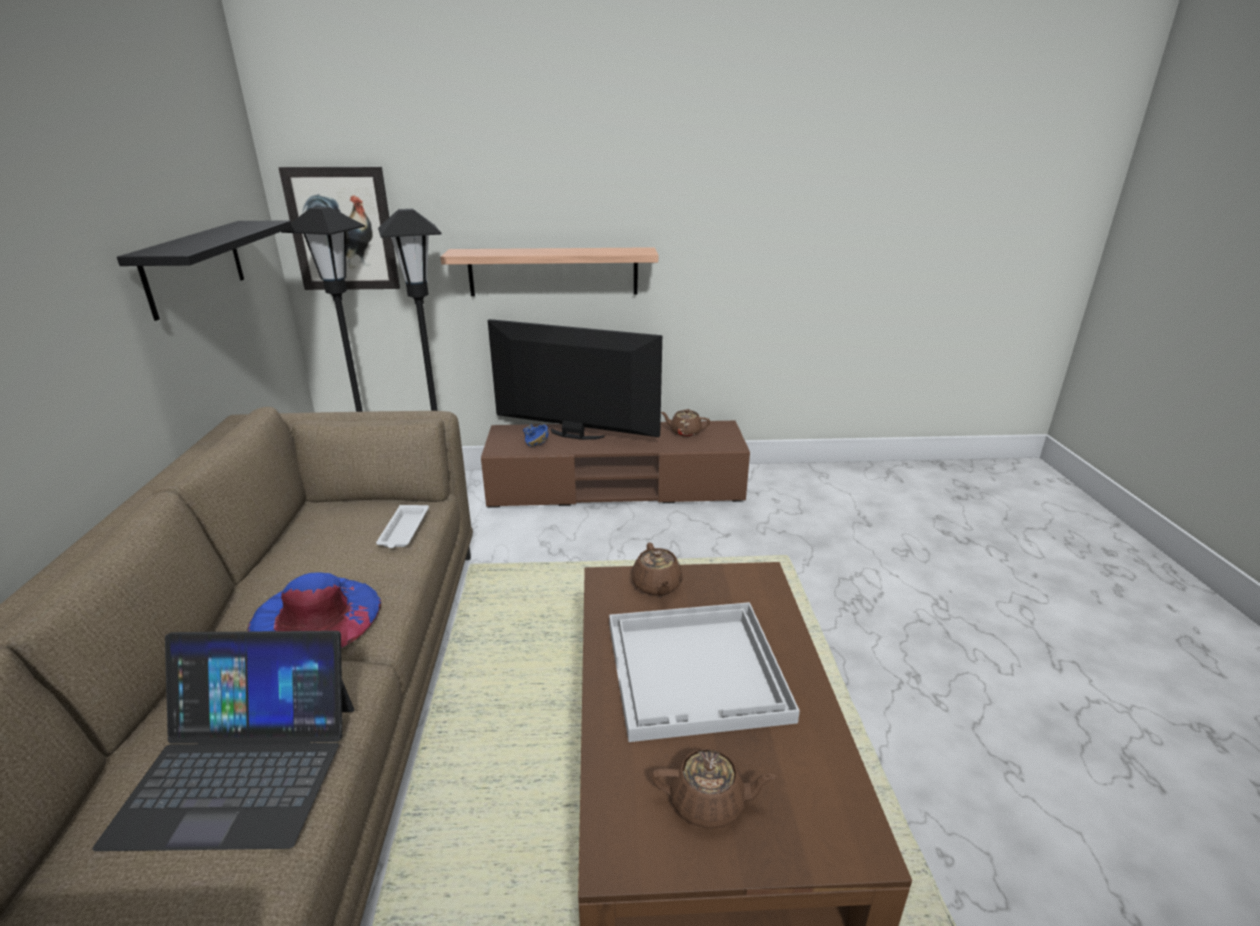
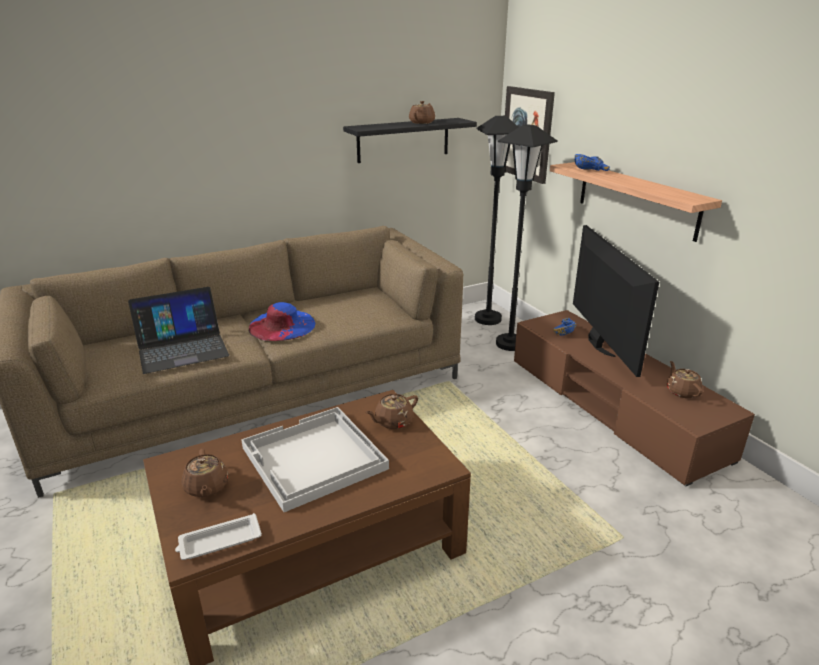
camera: 65 degrees right, 0 degrees up
(226, 232) = (422, 122): none -> brown teapot
(240, 769) = (182, 348): laptop -> laptop turned 90 degrees counterclockwise
(404, 531) = (368, 319): white tray -> white tray (219, 542)
(496, 252) = (591, 171): none -> blue bowl

